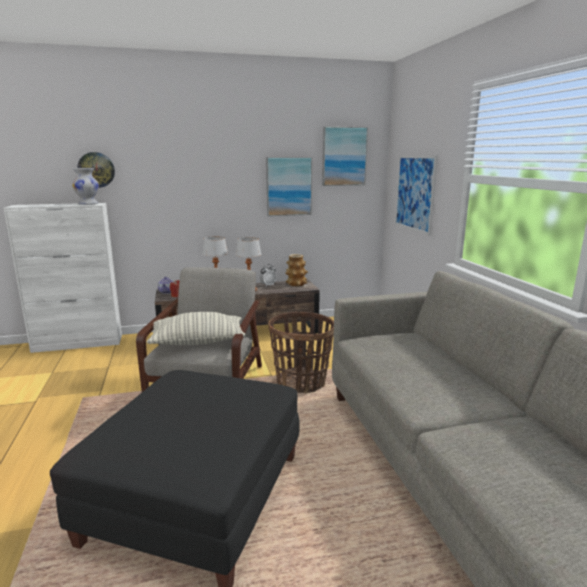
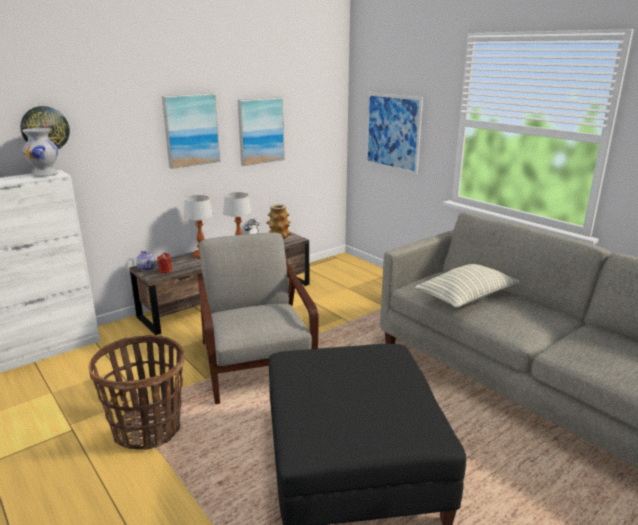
camera: 25 degrees left, 5 degrees up
(197, 342) = (260, 319): pillow -> pillow (466, 297)
(301, 382) = (340, 337): basket -> basket (148, 429)
(344, 156) = (310, 94): picture -> picture (191, 130)

